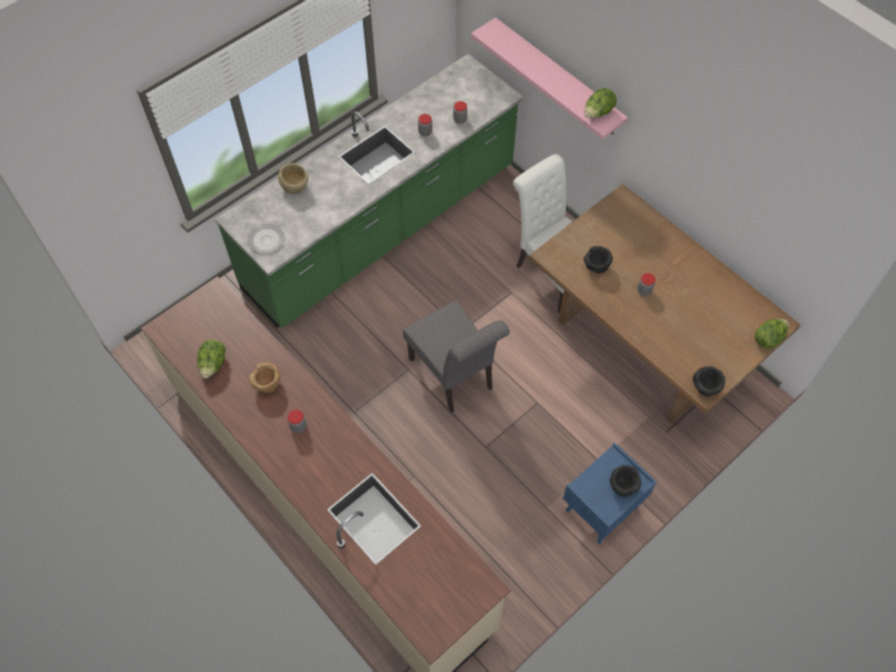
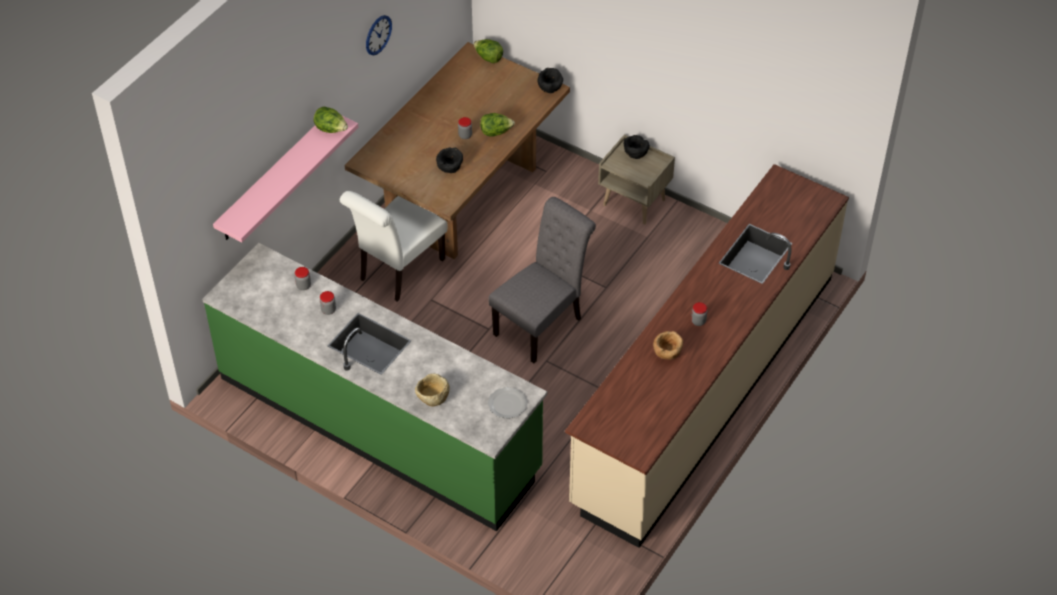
camera: 105 degrees left, 10 degrees down
(213, 364) = (663, 401): lettuce -> lettuce (496, 132)
(601, 510) = (635, 202): blue nightstand -> beige nightstand
(704, 142) = (378, 35): none -> wall clock

